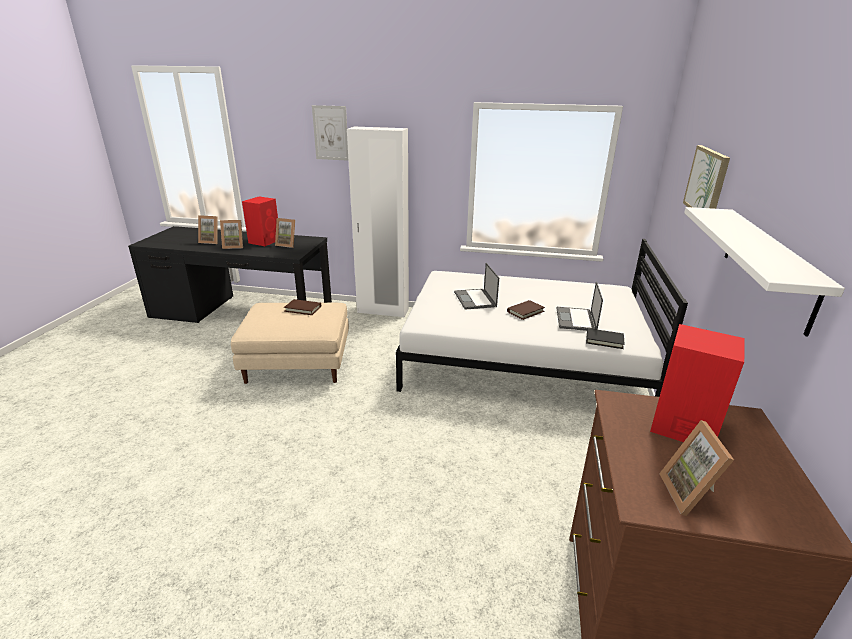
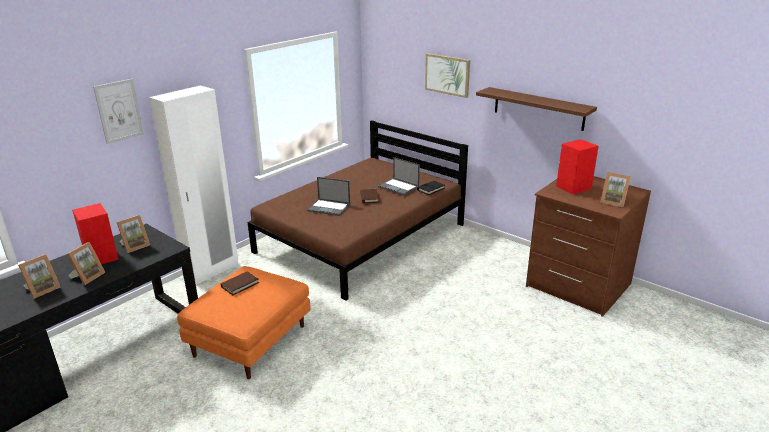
camera: 60 degrees left, 0 degrees up
(299, 364) = (250, 340): beige ottoman -> orange ottoman
(522, 360) = (361, 238): white bed -> brown bed
(768, 265) = (538, 108): white shelf -> brown shelf

